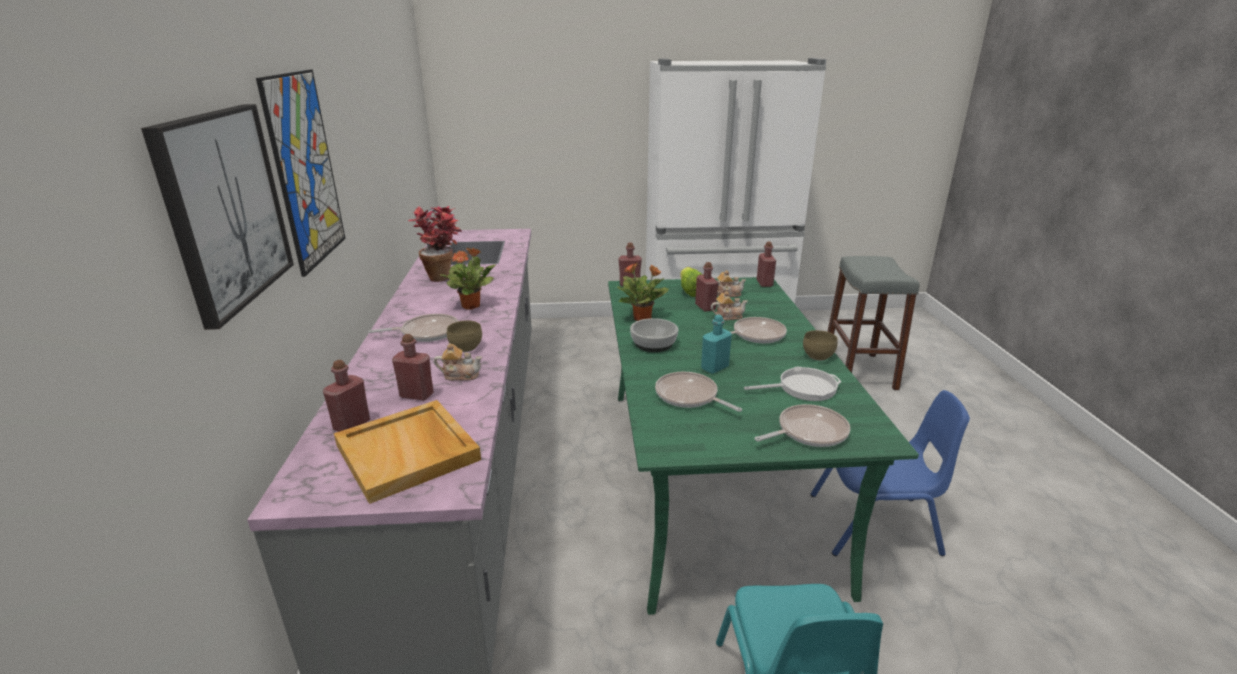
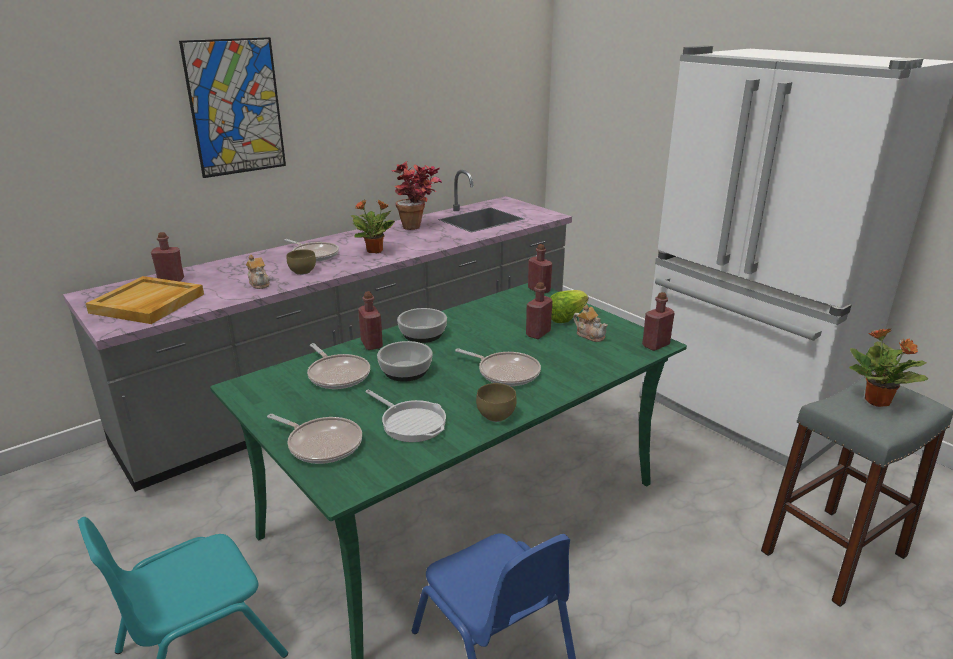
camera: 55 degrees right, 0 degrees up
(224, 209) = (109, 117): picture -> none
(416, 395) = (221, 282): red bottle -> red bottle (371, 344)
(643, 319) = (469, 316): potted plant -> potted plant (877, 402)
(689, 396) = (337, 374): frying pan -> frying pan turned 135 degrees clockwise
(714, 368) = (405, 371): turquoise bottle -> bowl
(728, 316) = (531, 349): teapot -> none

